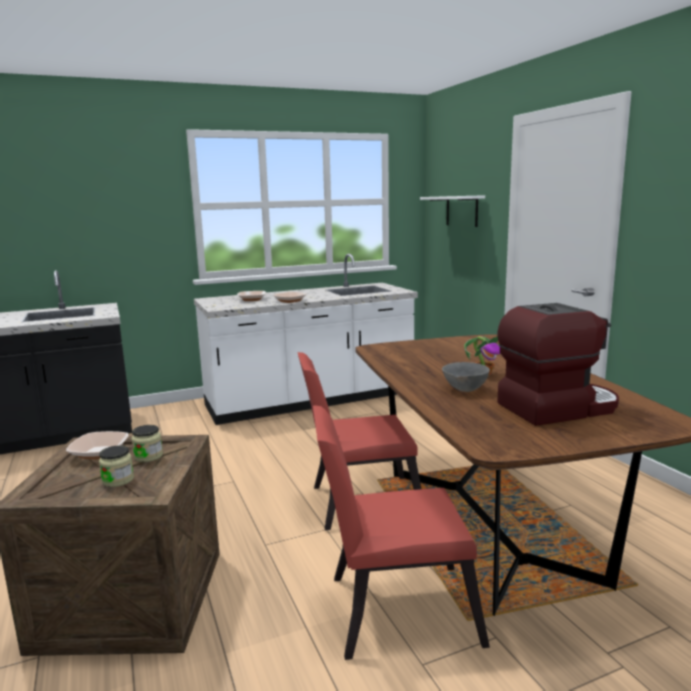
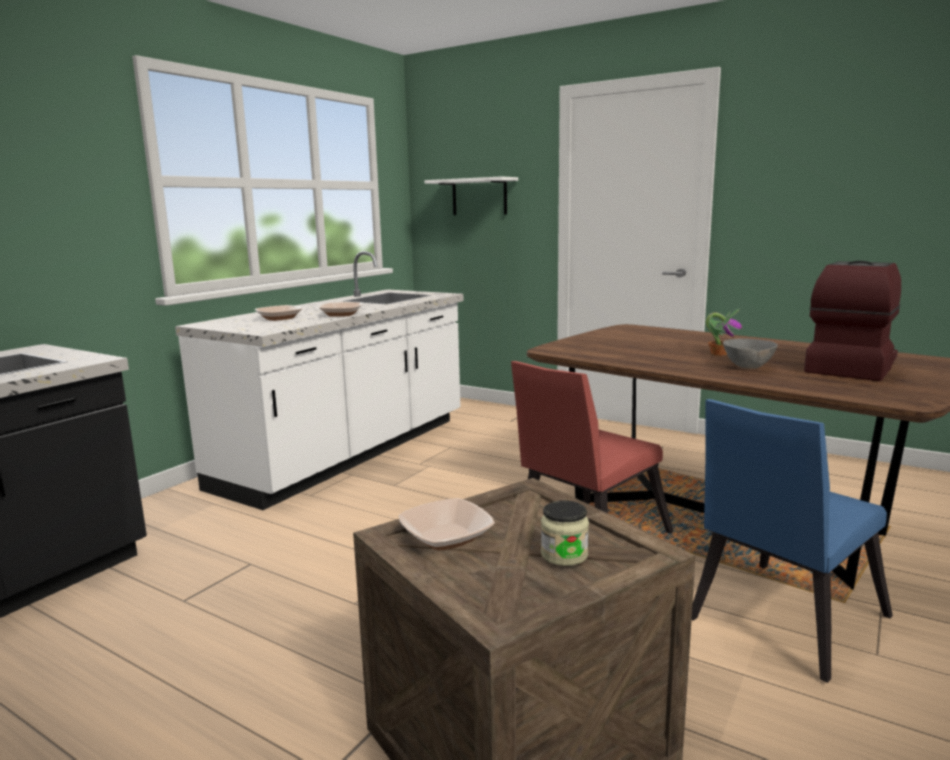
camera: 35 degrees left, 0 degrees up
(148, 456) = (526, 519): jar -> none
(392, 609) = (780, 621): red chair -> blue chair

